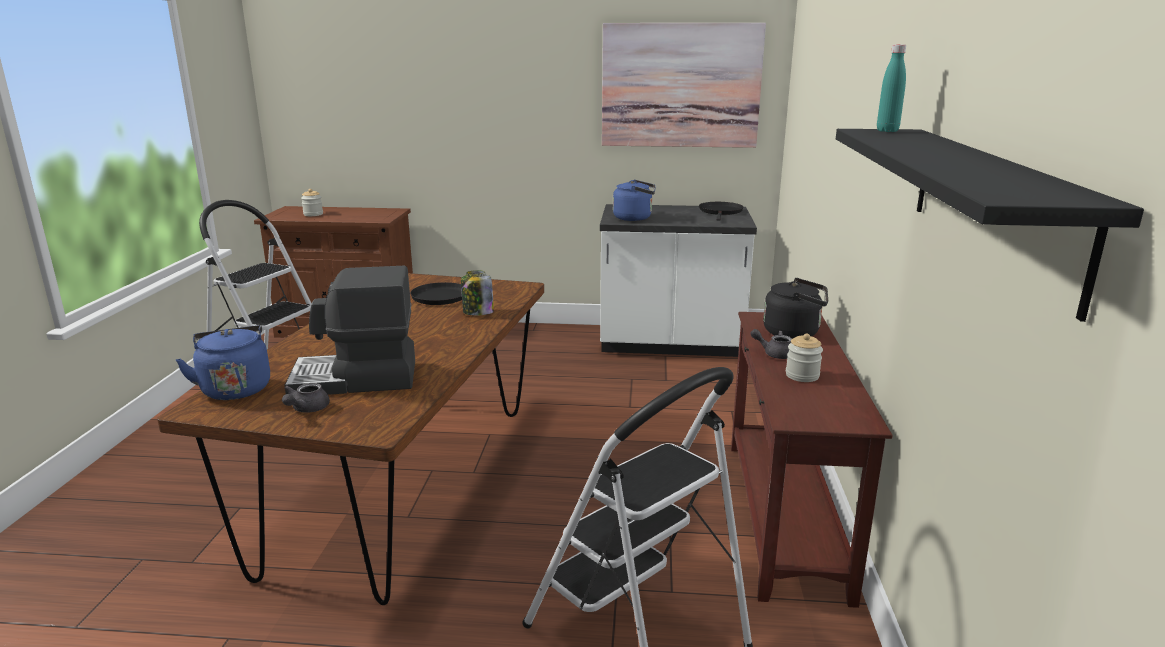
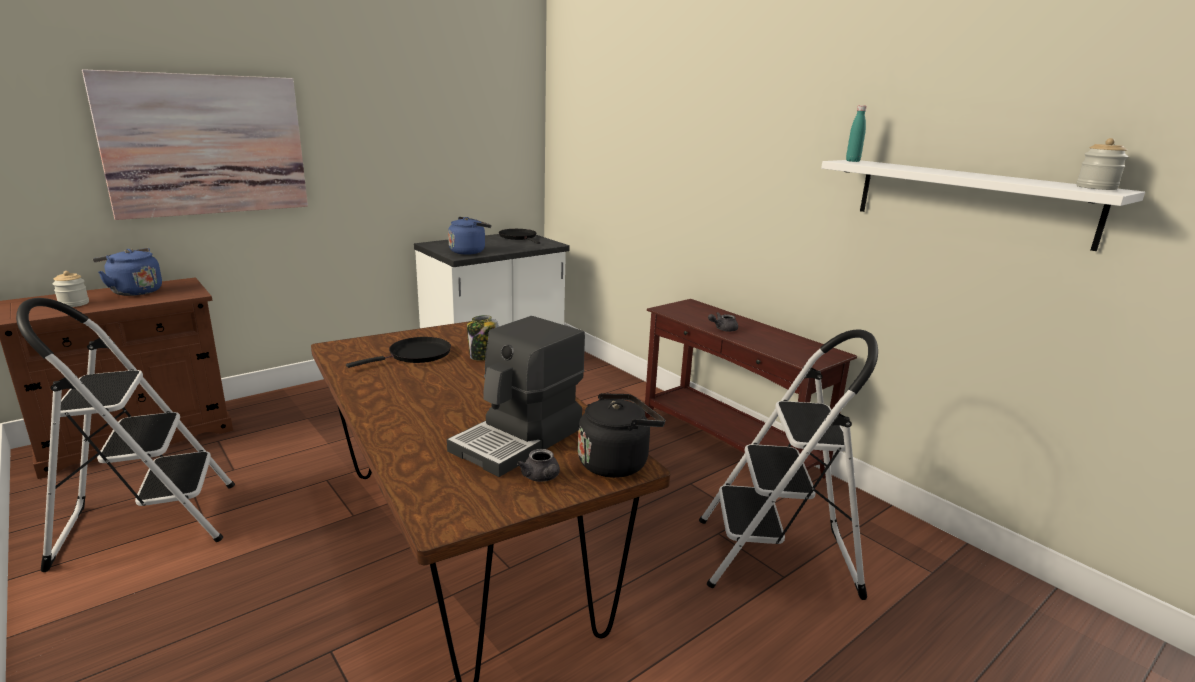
camera: 45 degrees left, 0 degrees up
(235, 388) = (430, 491): blue kettle -> blue kettle (134, 291)
(680, 86) = (467, 129): picture -> picture (206, 145)
(794, 333) = (704, 313): black kettle -> black kettle (616, 462)
(802, 375) = (761, 337): jar -> jar (1096, 188)
(991, 206) = (970, 201): black shelf -> white shelf

